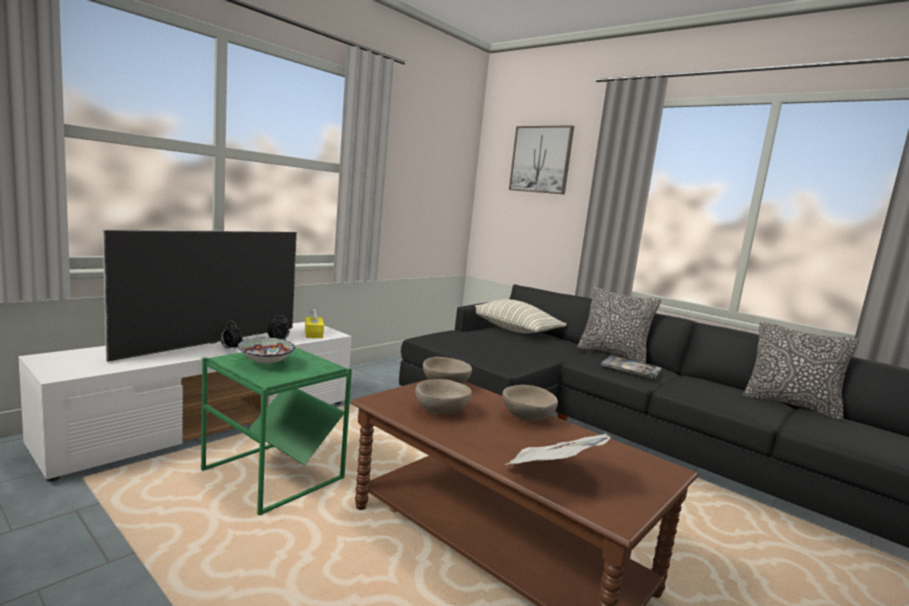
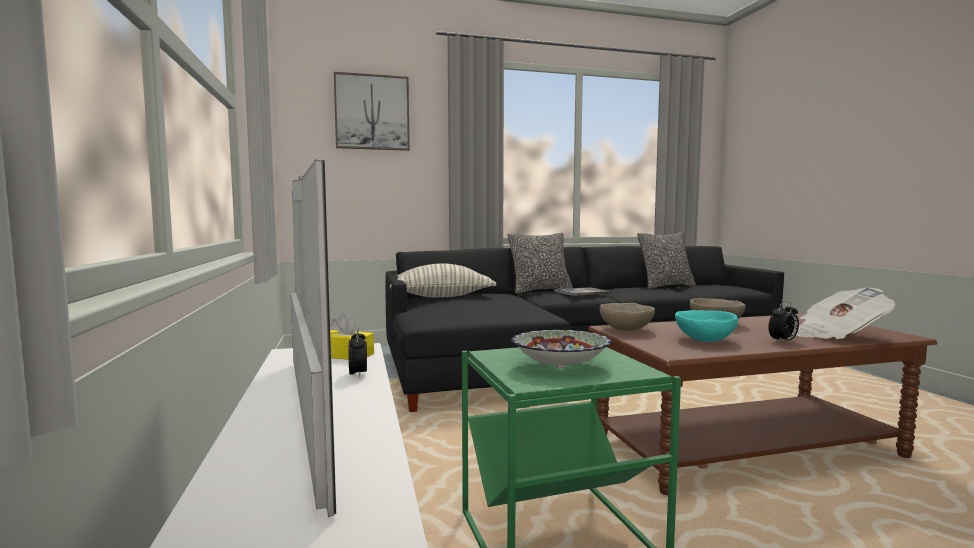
camera: 55 degrees left, 5 degrees down
(230, 348) = (362, 404): alarm clock -> alarm clock (783, 341)
(442, 411) = (704, 340): beige bowl -> turquoise bowl

